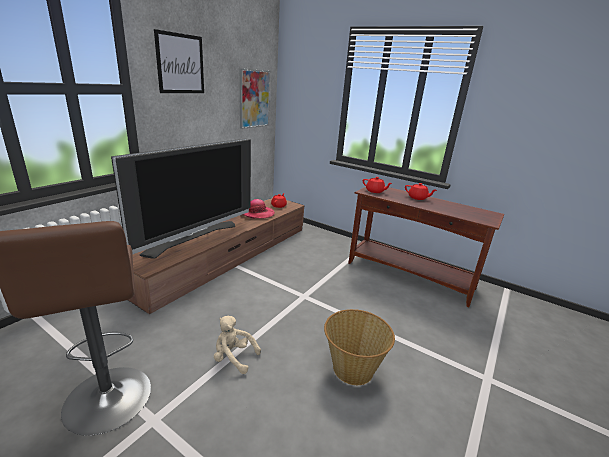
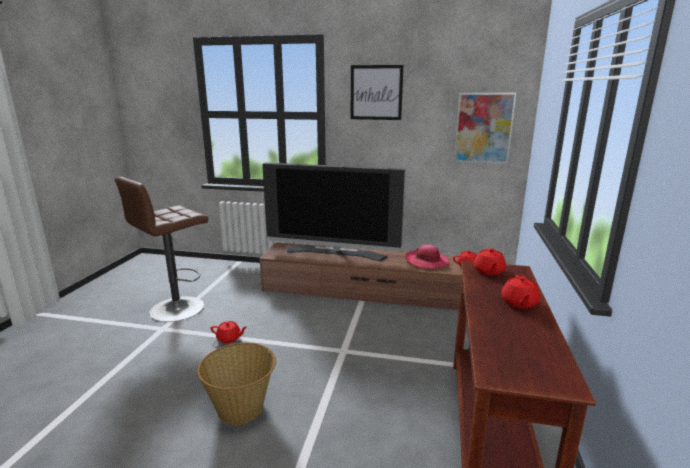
camera: 70 degrees right, 5 degrees down
(233, 358) = (229, 338): beige plush toy -> red teapot

